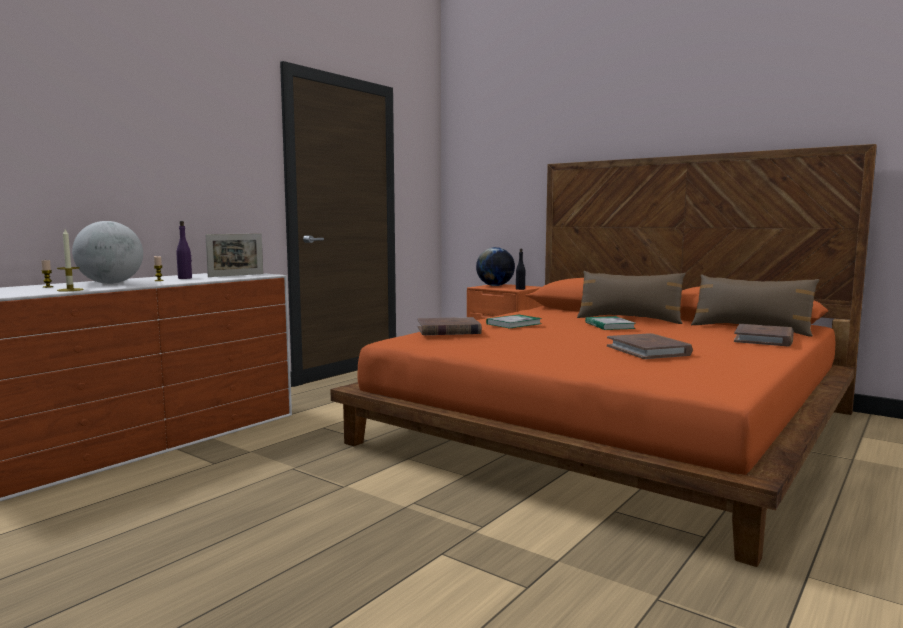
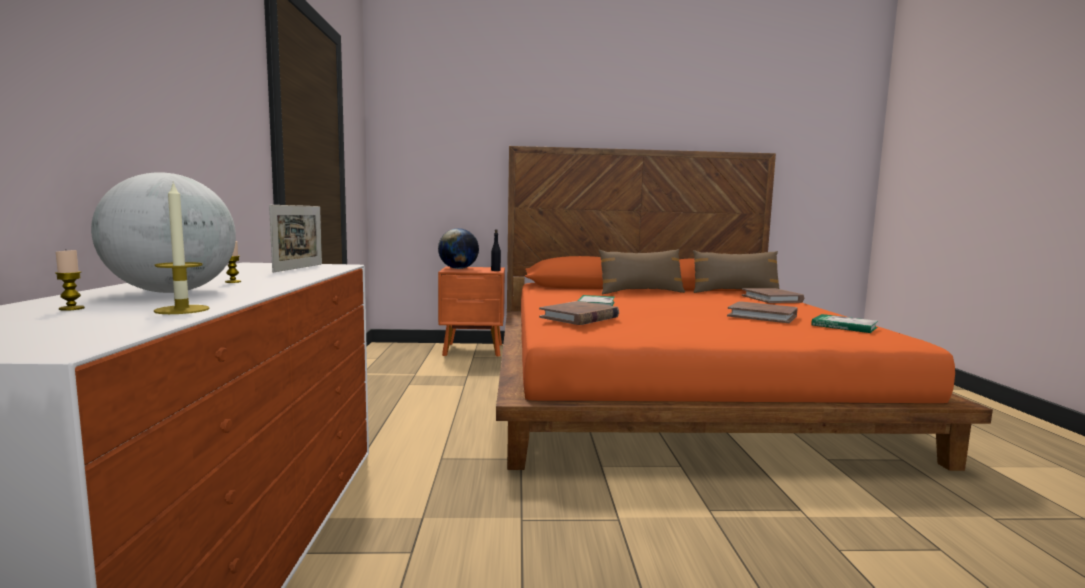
camera: 40 degrees left, 0 degrees up
(185, 278) = (249, 276): purple bottle -> none
(609, 325) = (658, 298): book -> book (844, 326)

